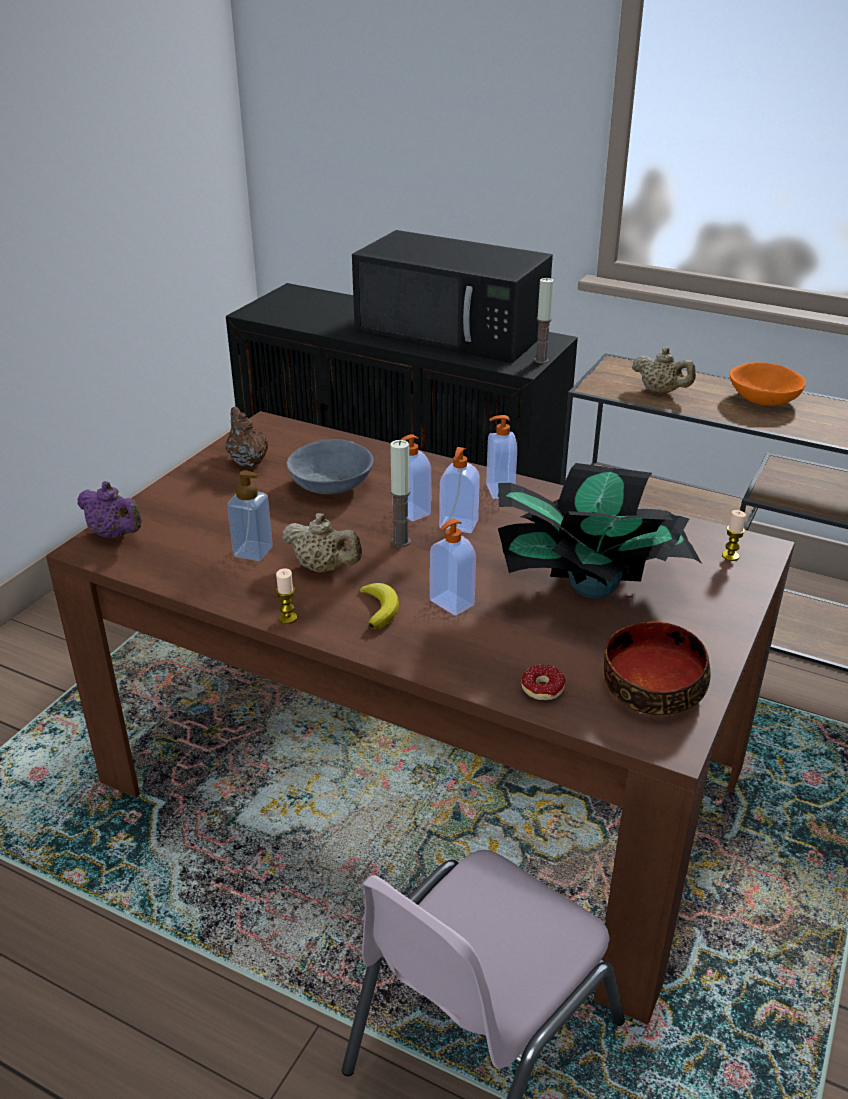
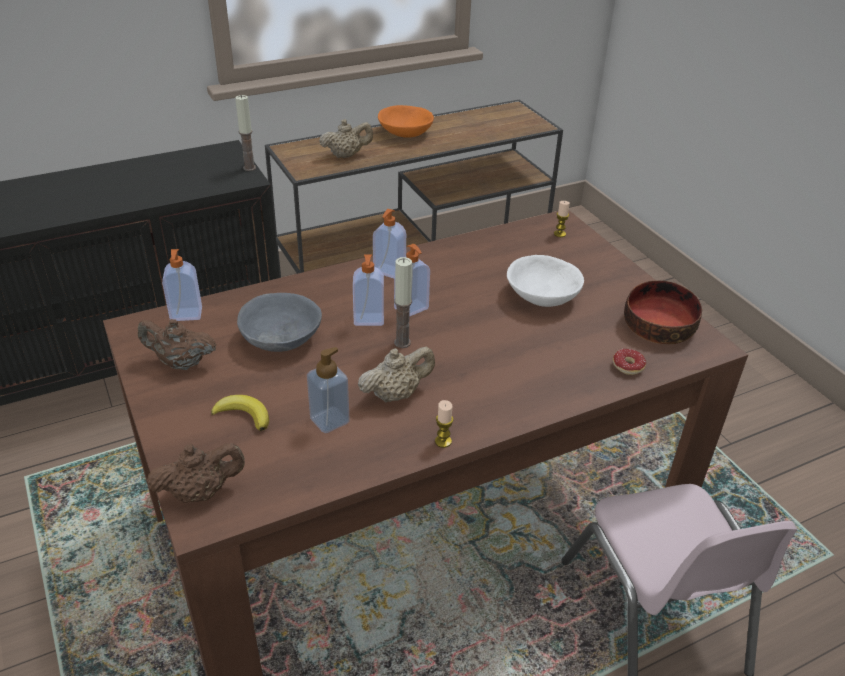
camera: 55 degrees left, 5 degrees up
(115, 535) = (201, 492): purple teapot -> brown teapot
(379, 608) = (476, 391): banana -> banana (244, 415)
(450, 603) = (502, 357): soap dispenser -> soap dispenser (186, 315)
(454, 332) = (144, 175): black microwave -> none
(590, 587) = (541, 296): potted plant -> white bowl

